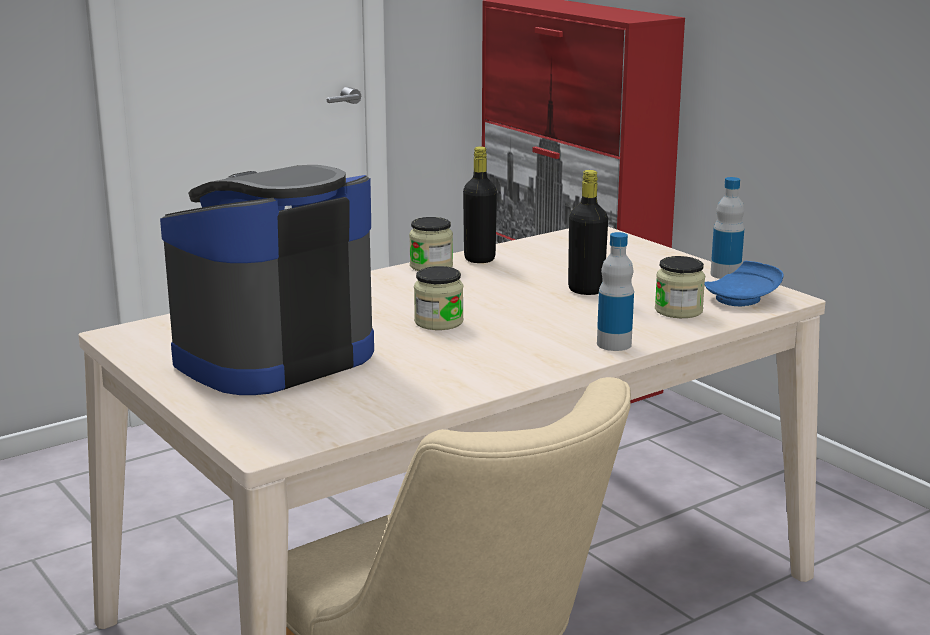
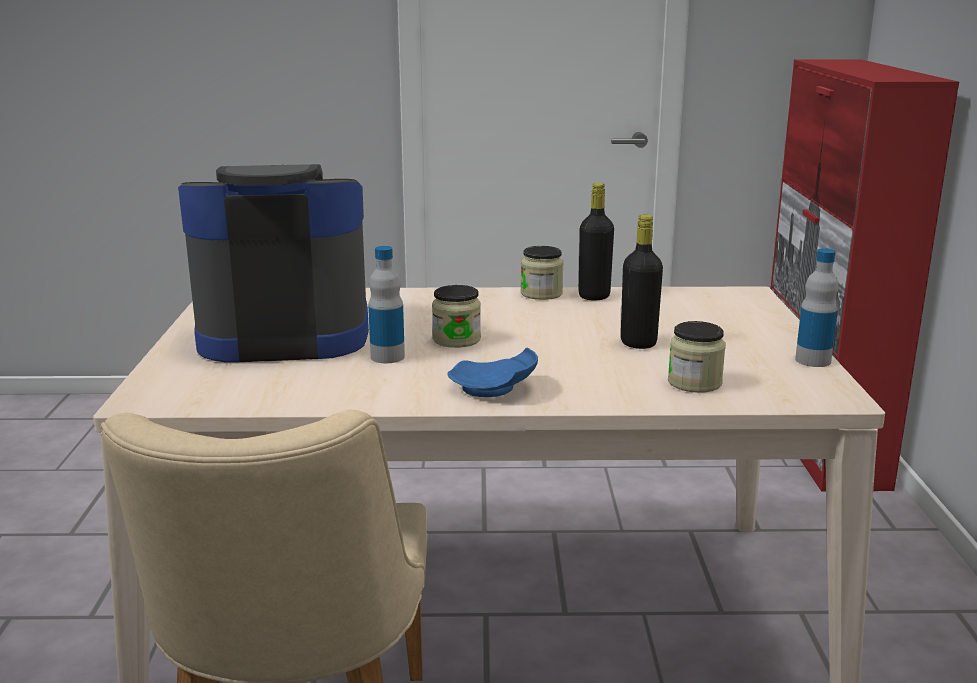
camera: 35 degrees right, 0 degrees up
(614, 344) = (569, 397): bottle -> bottle (387, 357)
(743, 299) = (787, 388): blue plate -> blue plate (494, 389)

